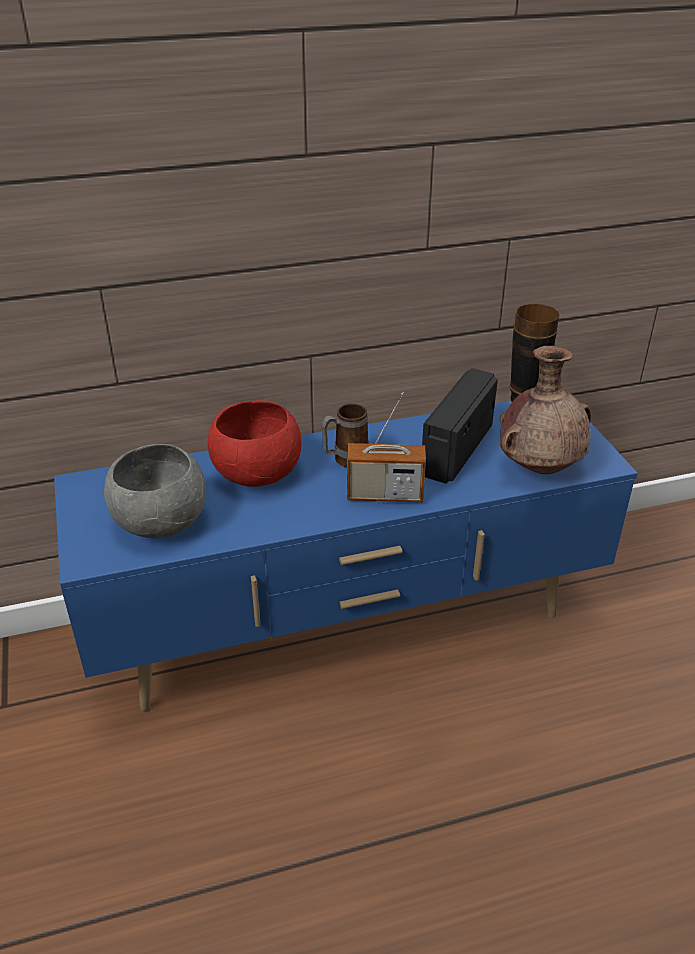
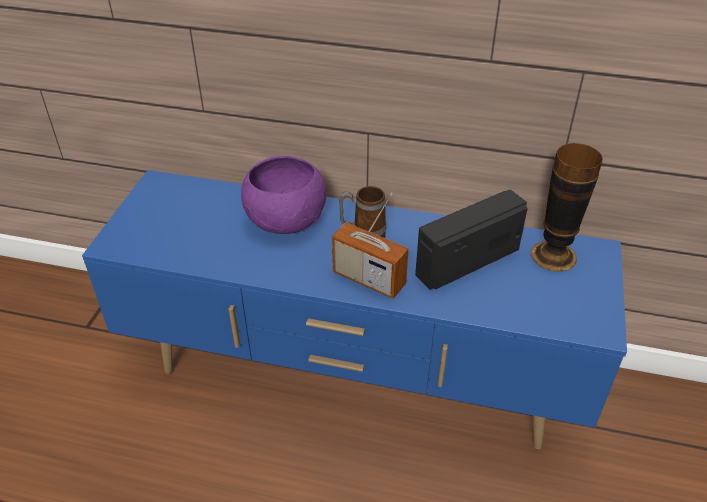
camera: 30 degrees right, 5 degrees up
(162, 520) = (185, 233): grey bowl -> none
(258, 472) = (287, 220): red bowl -> purple bowl
(540, 467) = (531, 308): brown vase -> none

